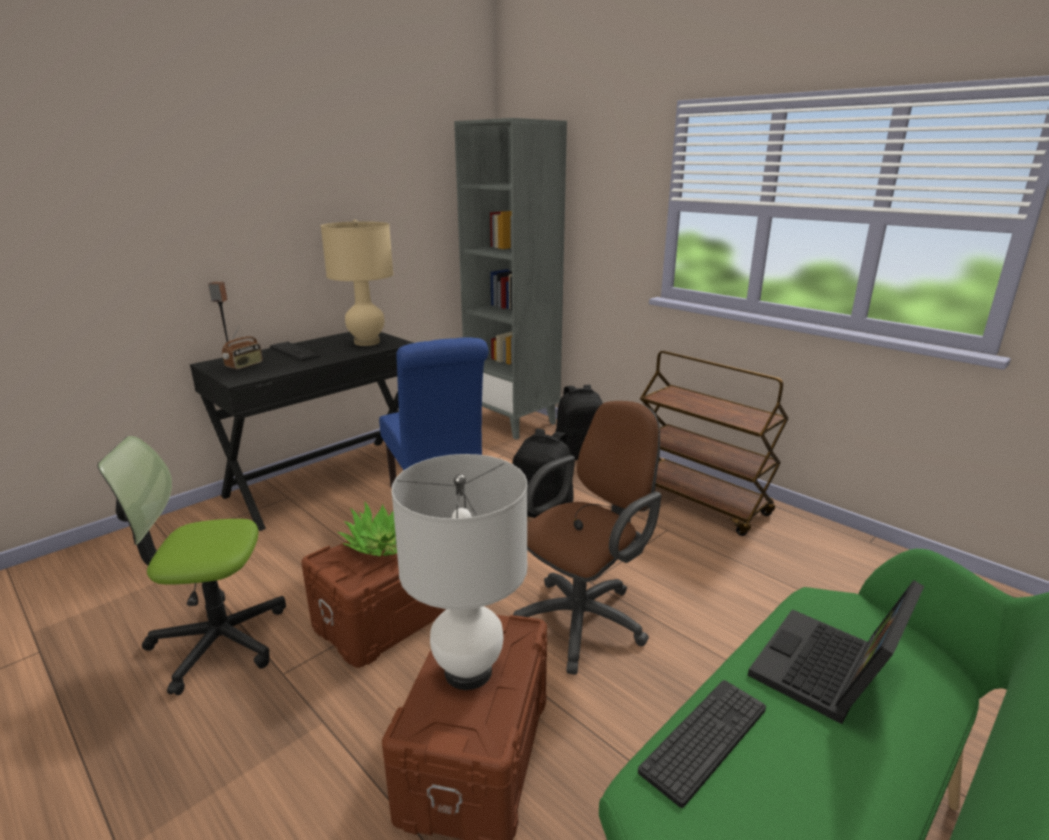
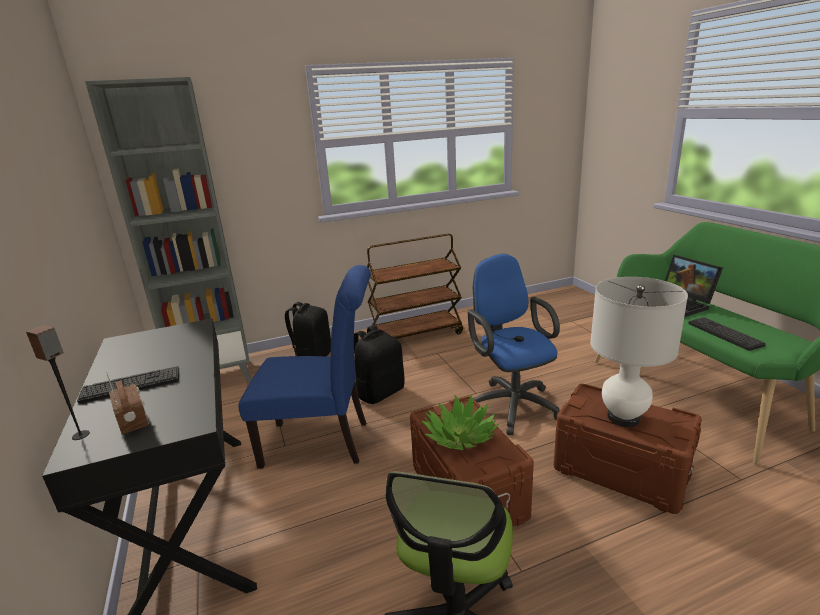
camera: 65 degrees left, 0 degrees up
(367, 342) = (166, 341): beige table lamp -> none
(585, 618) = (511, 403): brown office chair -> blue office chair

